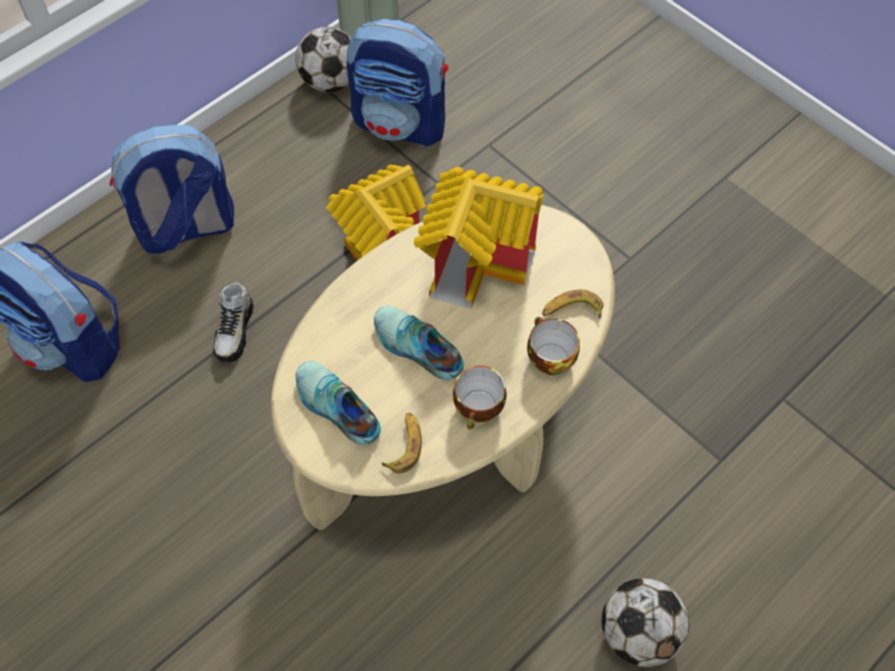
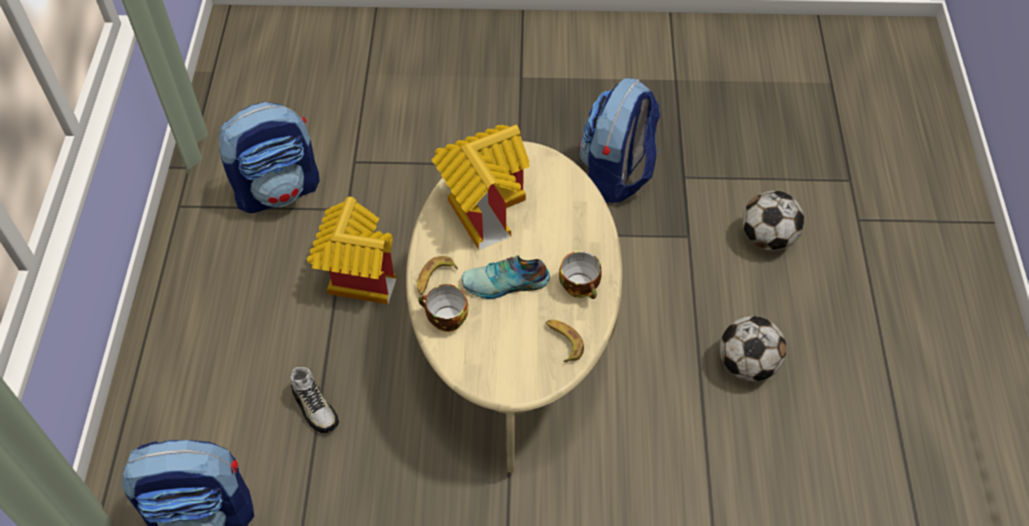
camera: 45 degrees left, 5 degrees down
(185, 229) = (199, 373): backpack -> backpack (616, 175)
(330, 81) = (195, 199): football -> football (767, 238)
(336, 408) = (499, 356): shoe -> none
(548, 358) = (585, 228): cup -> cup (445, 319)
(571, 310) = (568, 192): banana -> banana (434, 278)

